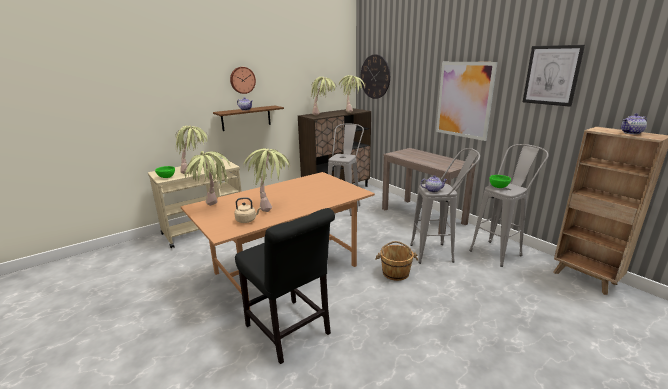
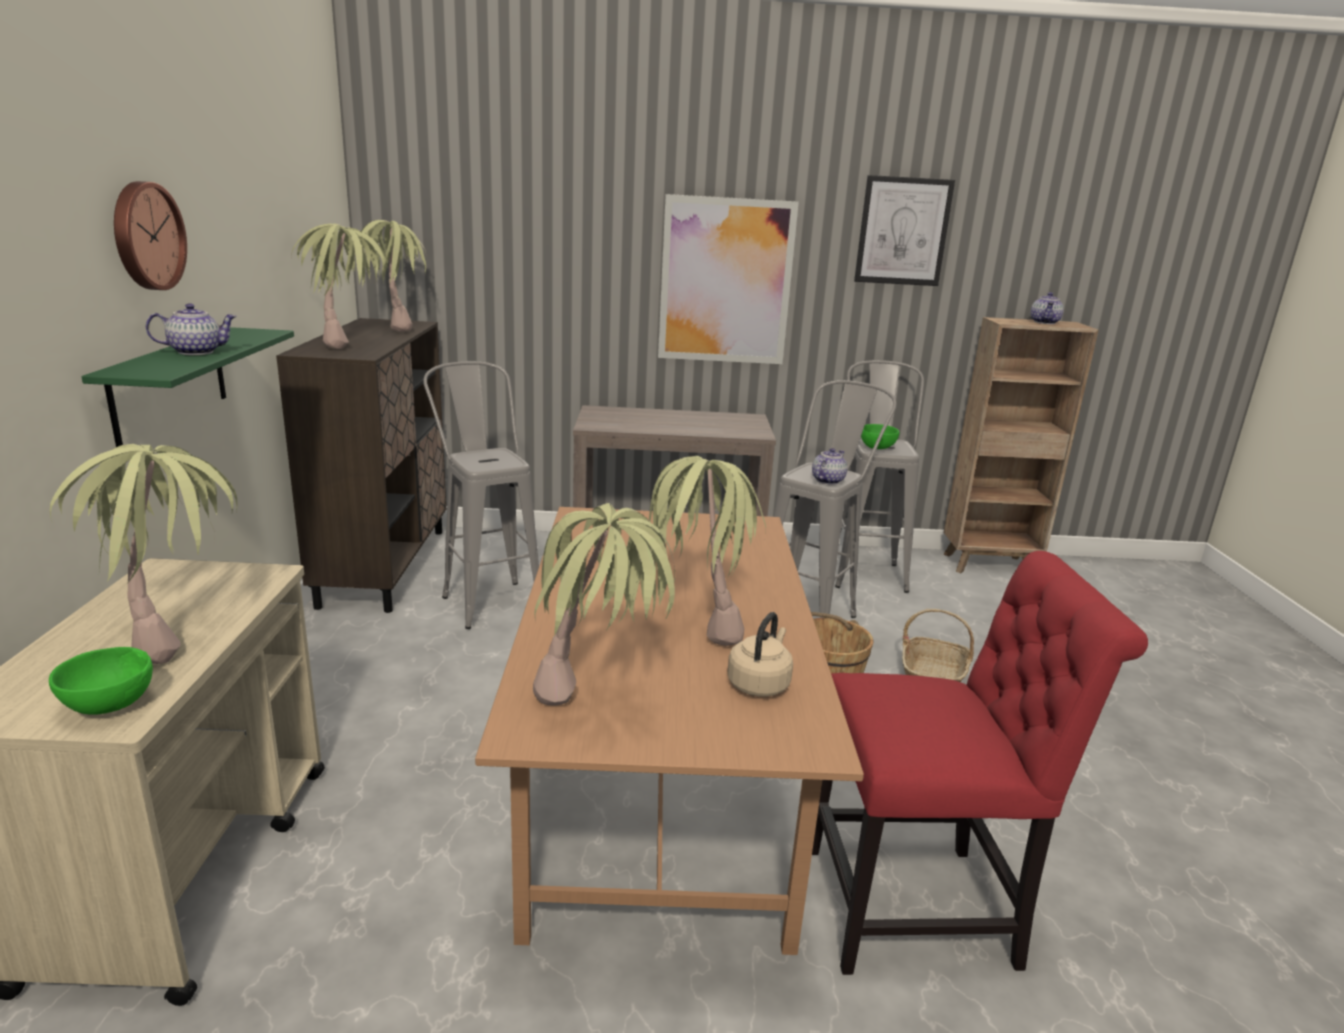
camera: 55 degrees left, 0 degrees up
(246, 118) = (170, 385): brown shelf -> green shelf
(290, 332) = (921, 907): black chair -> red chair
(375, 77) = (436, 225): wall clock -> none
(442, 293) = (933, 674): none -> basket

